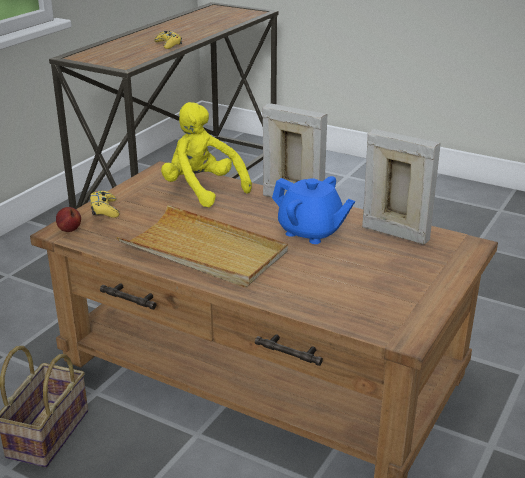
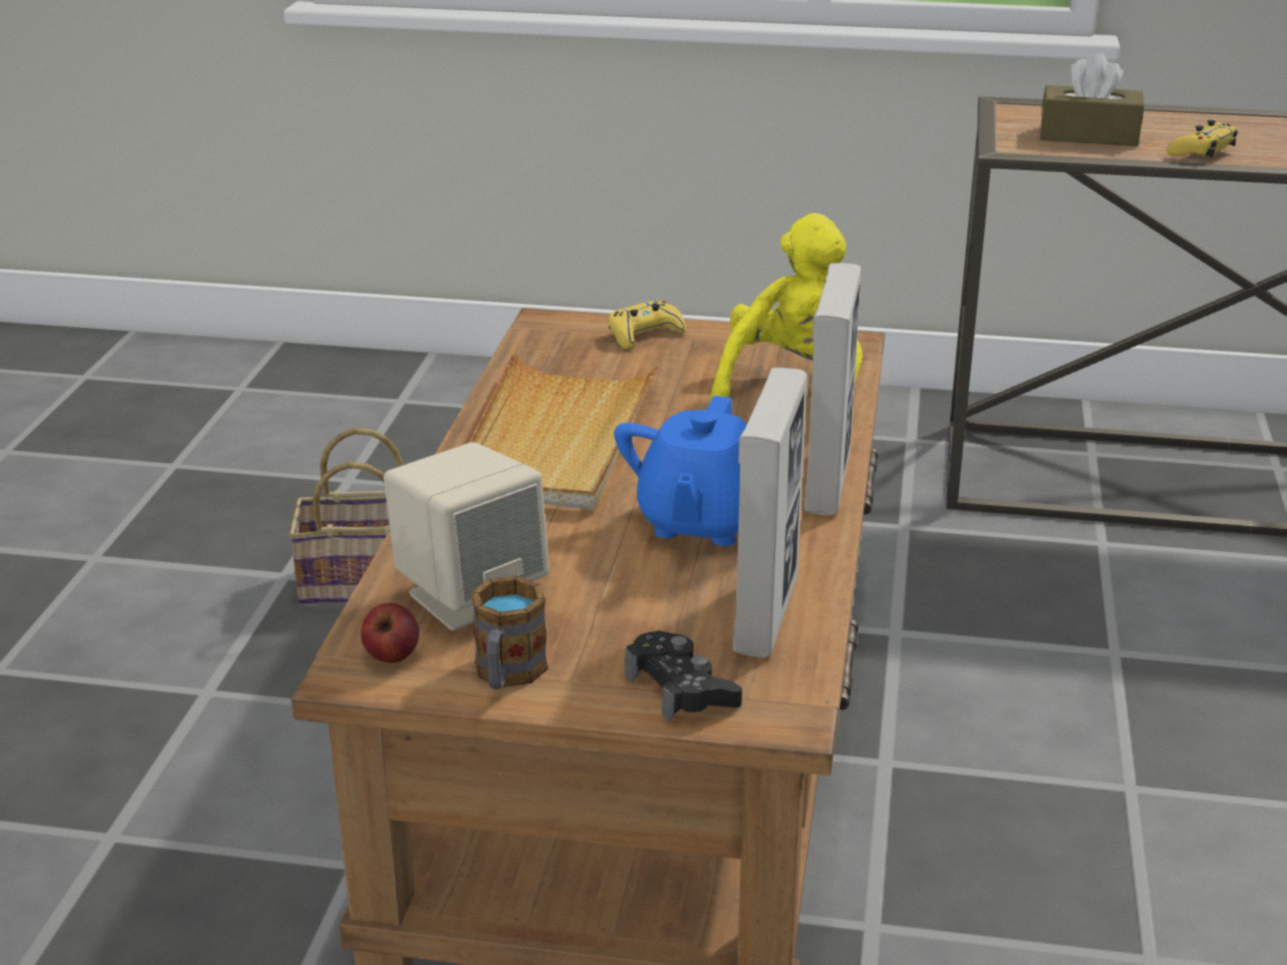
camera: 70 degrees right, 0 degrees up
(69, 230) = (555, 327): apple -> apple (391, 657)
(125, 54) = (1088, 135): none -> brown tissue box
(347, 297) = (470, 595): none -> beige speaker
(422, 298) = (507, 675): none -> mug
(446, 261) = (681, 689): none -> black game controller

